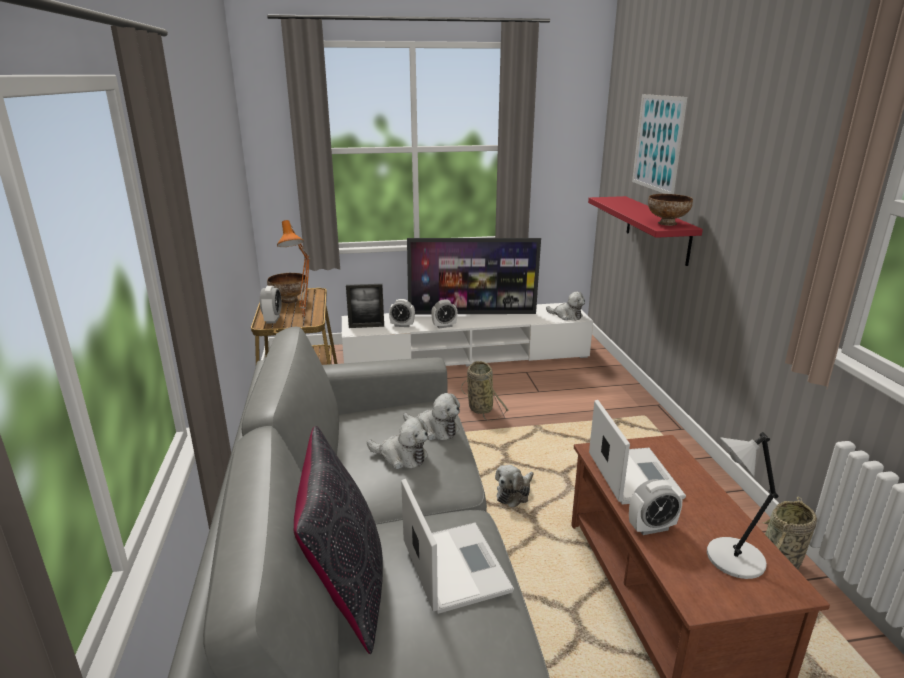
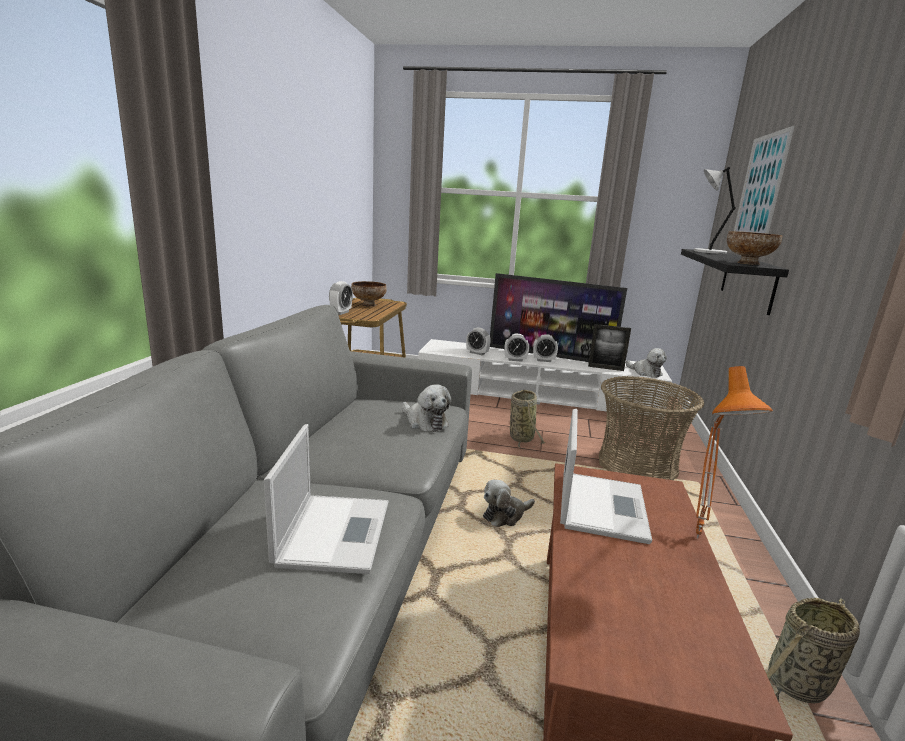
camera: 20 degrees right, 5 degrees down
(306, 319) = (367, 316): orange table lamp -> orange table lamp (701, 538)
(346, 587) = (226, 522): black pillow -> none
(366, 326) = (445, 349): picture frame -> picture frame (605, 368)
(401, 457) = (375, 435): plush toy -> none
(591, 412) = (637, 465): none -> basket
(651, 528) = (583, 561): alarm clock -> alarm clock (543, 360)
(657, 229) = (747, 280): red shelf -> black shelf
(732, 559) = (669, 626): grey table lamp -> grey table lamp (707, 252)

